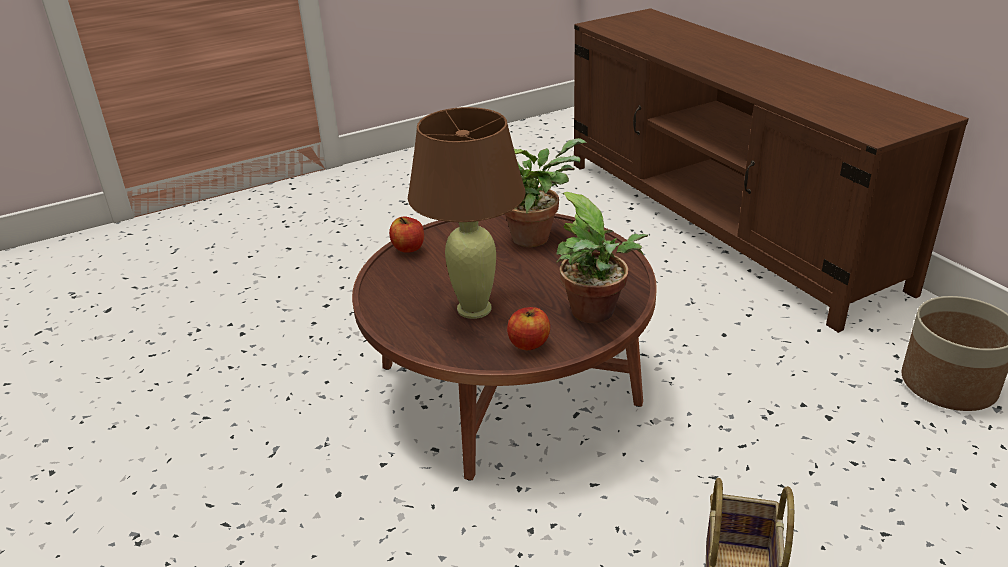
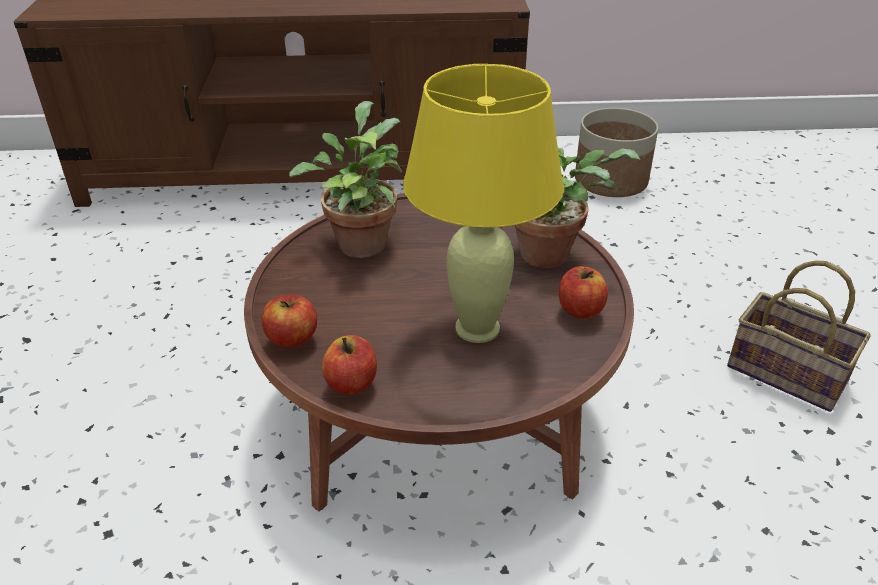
camera: 65 degrees left, 5 degrees up
(382, 280) = (351, 383): none -> apple
(474, 308) = (477, 328): brown table lamp -> yellow table lamp

